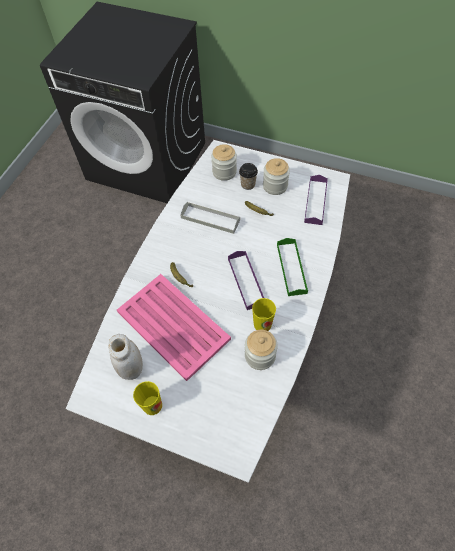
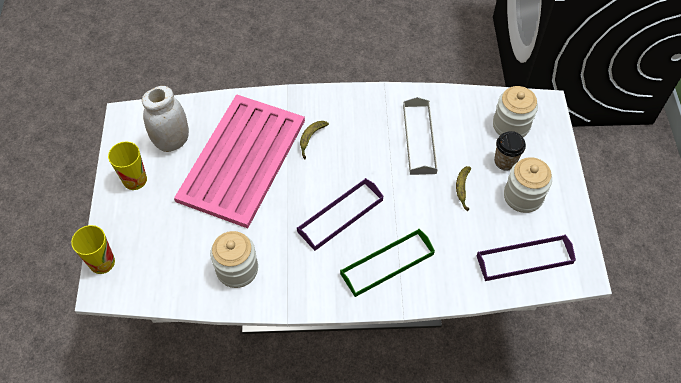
camera: 65 degrees right, 0 degrees up
(262, 324) = (283, 257): cup -> cup (102, 262)

